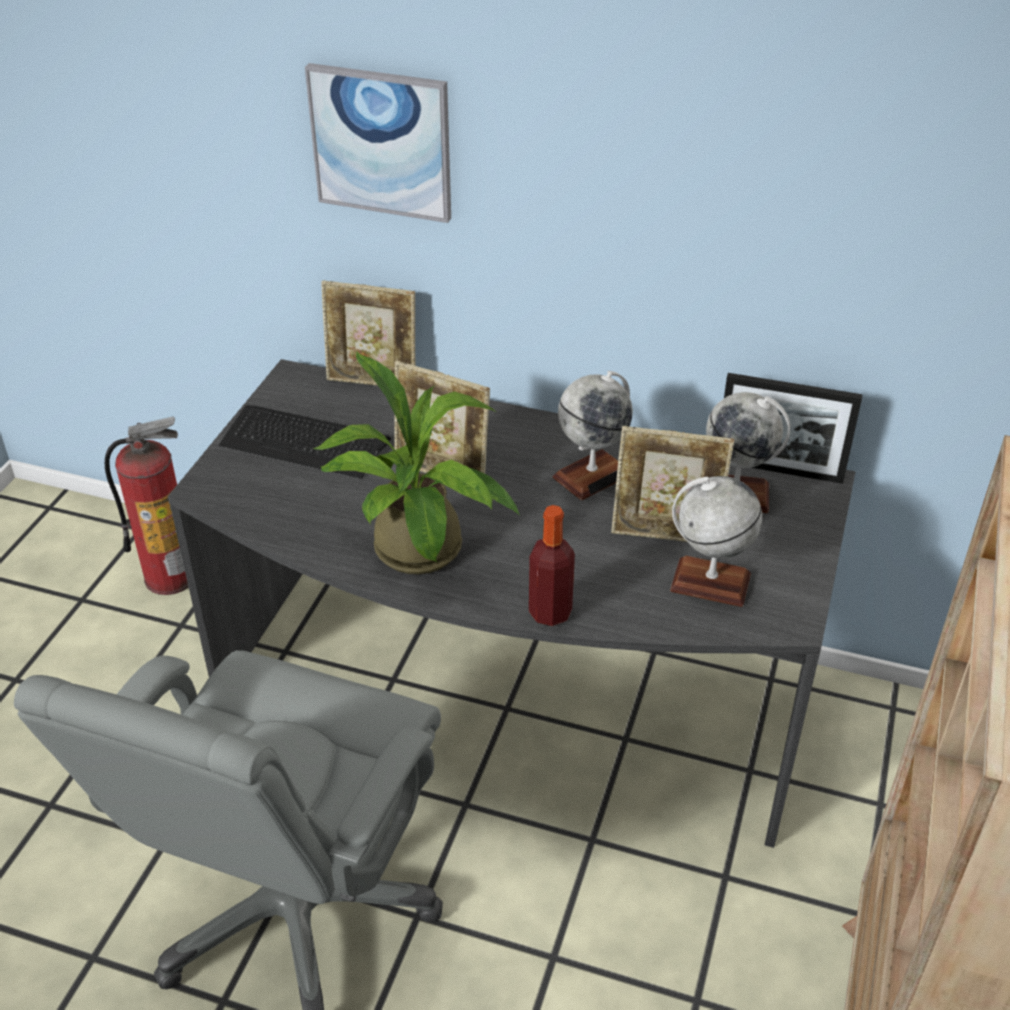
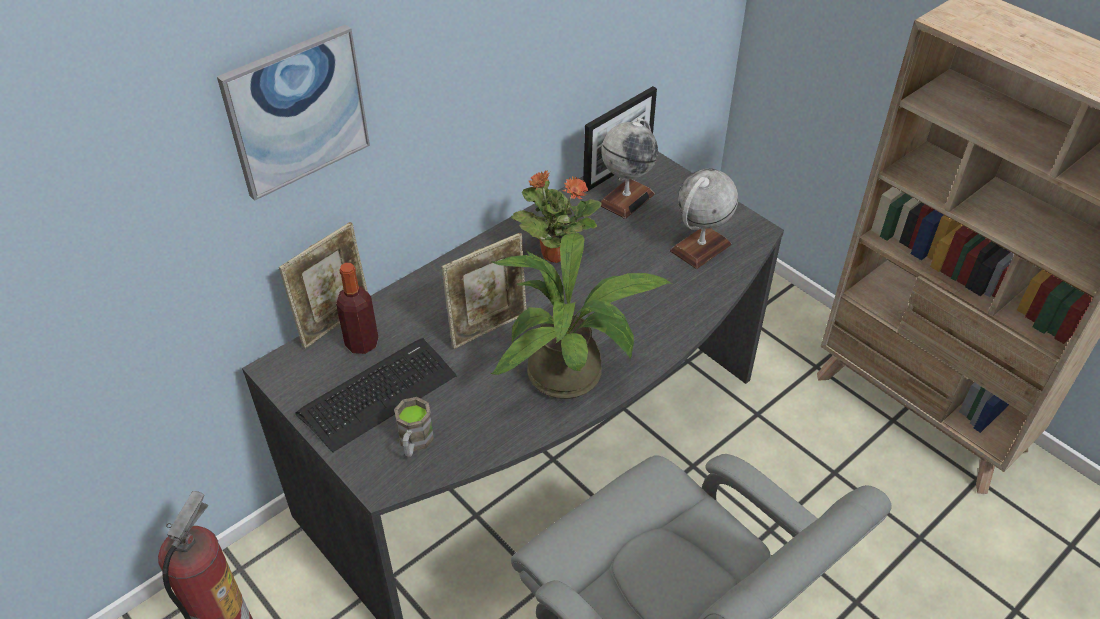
camera: 60 degrees left, 5 degrees up
(261, 488) = (414, 443): none -> brown mug
(550, 612) = (679, 332): bottle -> bottle (362, 343)
(592, 475) = (554, 253): globe -> potted plant
(665, 535) = (642, 247): picture frame -> none

